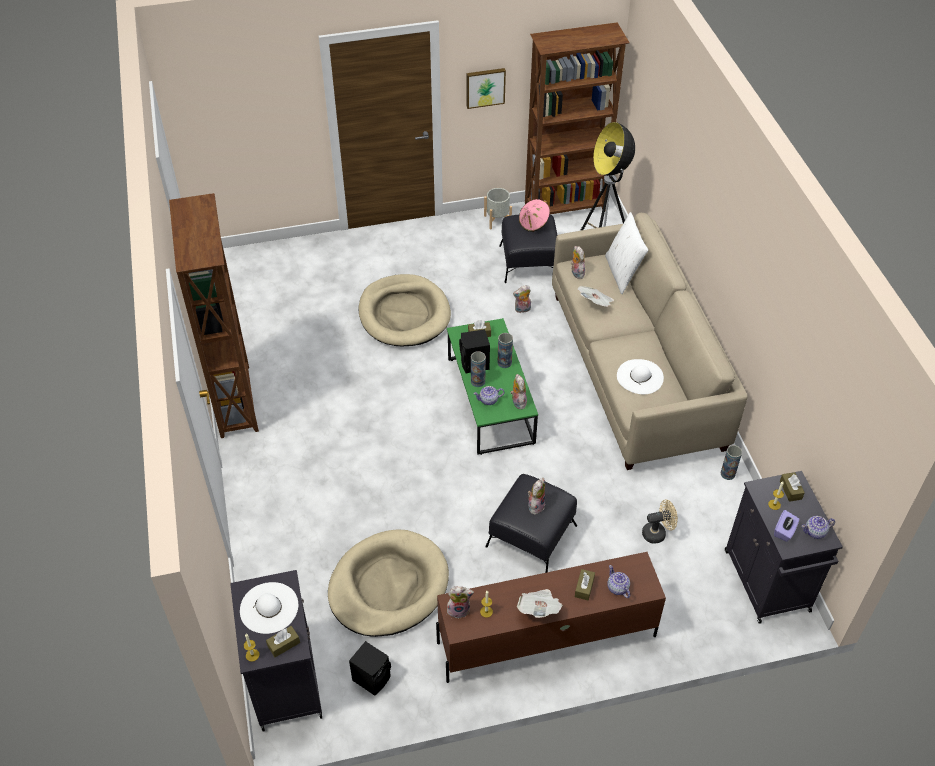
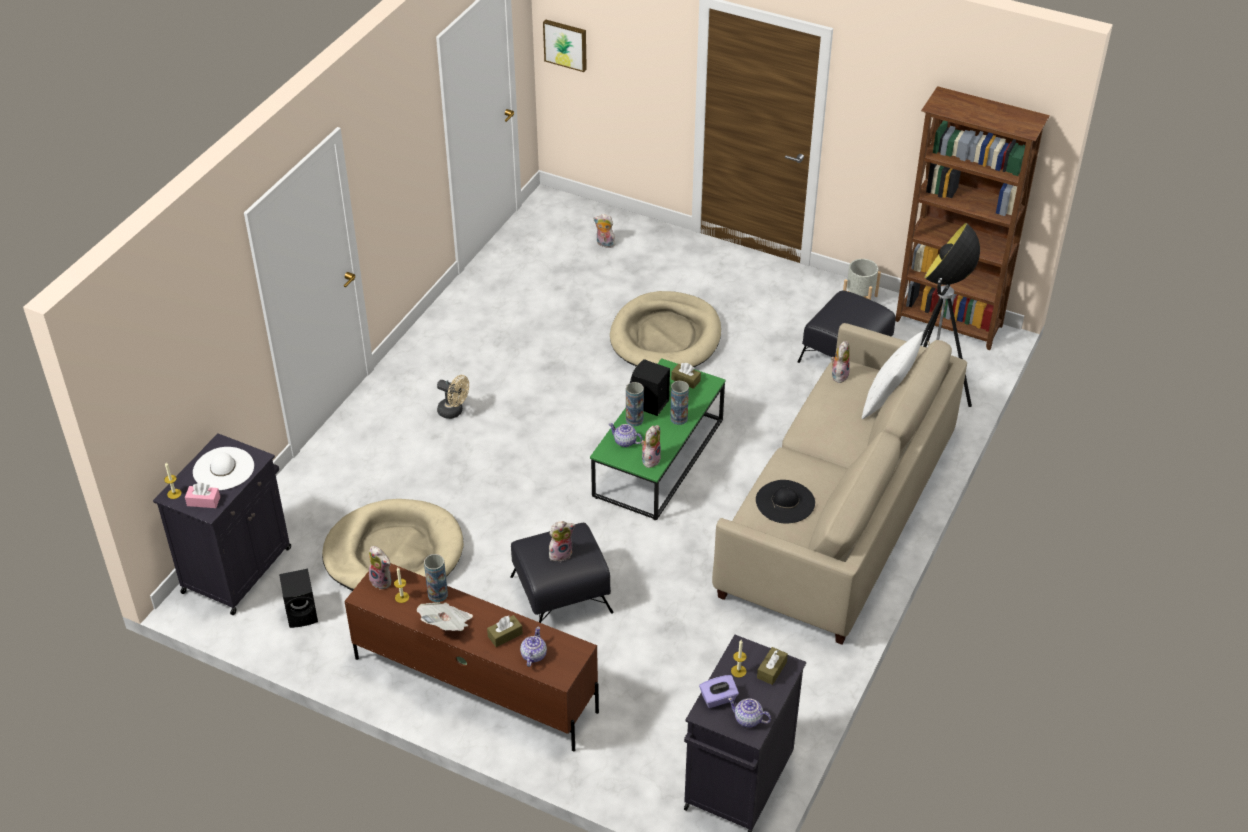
camera: 40 degrees right, 5 degrees down
(236, 400) = (437, 328): brown bookcase -> none
(283, 644) = (203, 501): brown tissue box -> pink tissue box
(485, 87) = (877, 130): picture -> picture (566, 44)
(522, 310) = (786, 396): plush toy -> plush toy (604, 244)
(534, 223) = (861, 310): pink hat -> none
(595, 303) = (822, 412): newspaper -> none
(640, 376) = (785, 501): white hat -> black hat
(657, 533) = (681, 669): beige fan -> beige fan (454, 412)
(727, 474) = (817, 665): vase -> vase (437, 594)

